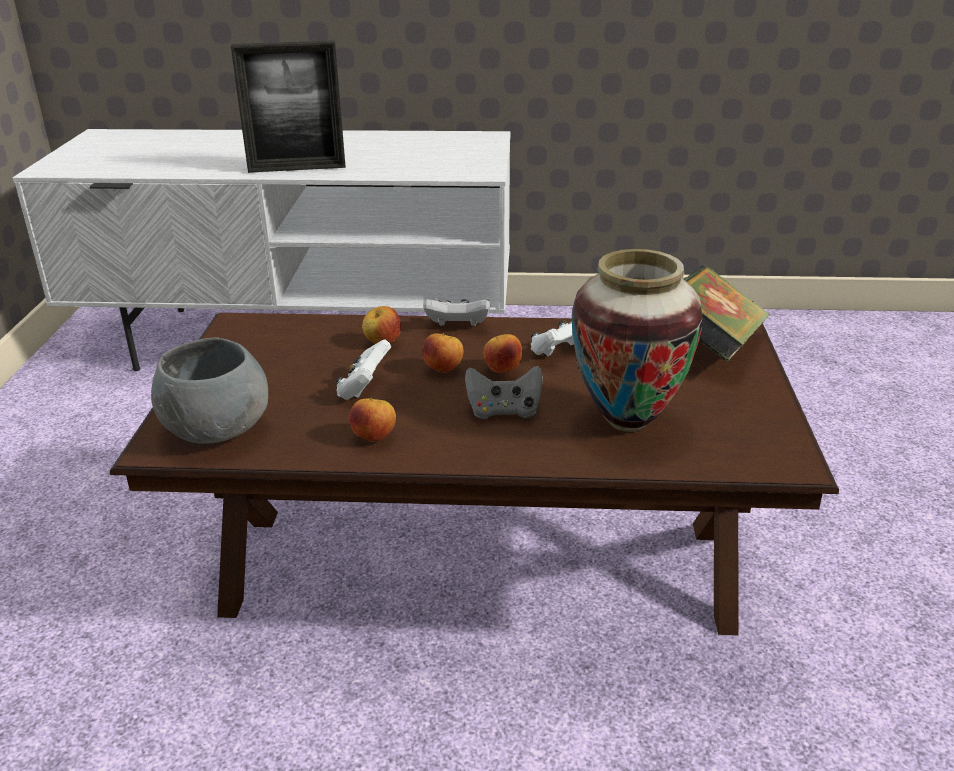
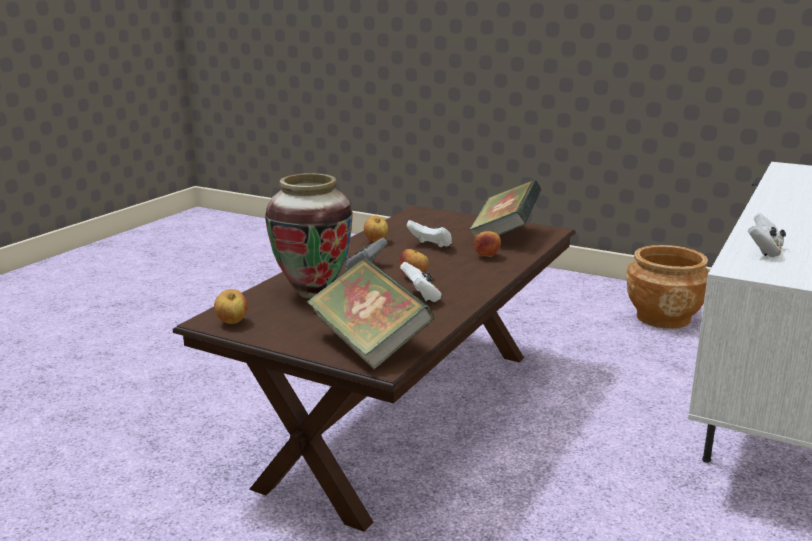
camera: 115 degrees right, 10 degrees down
(84, 427) = (662, 317): none -> brown planter
(216, 431) = (422, 219): grey bowl -> none
(281, 348) = (504, 236): none -> book
(297, 168) = (775, 216): picture frame -> none
(444, 370) = (432, 264): apple -> apple (232, 323)
(457, 327) = (492, 277): white game controller -> white game controller (764, 251)

